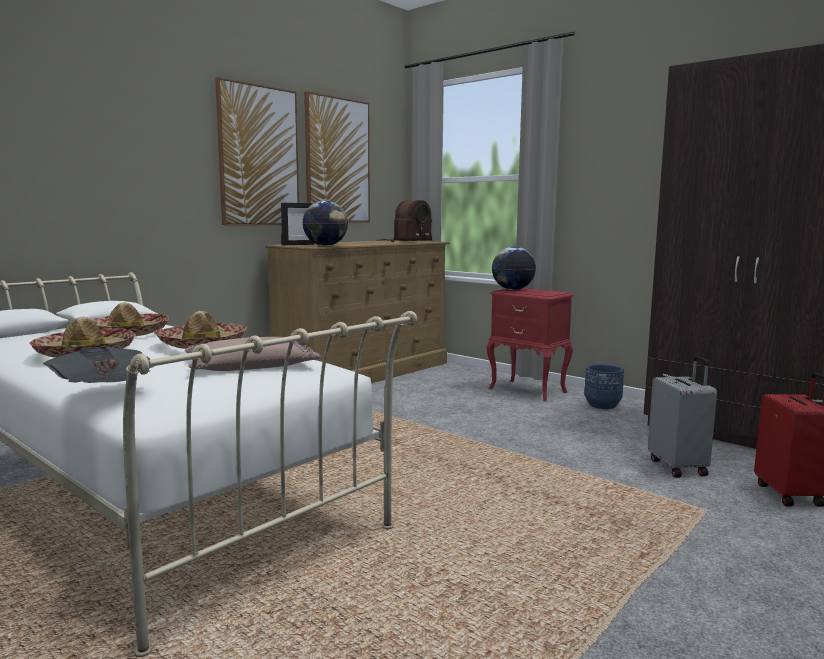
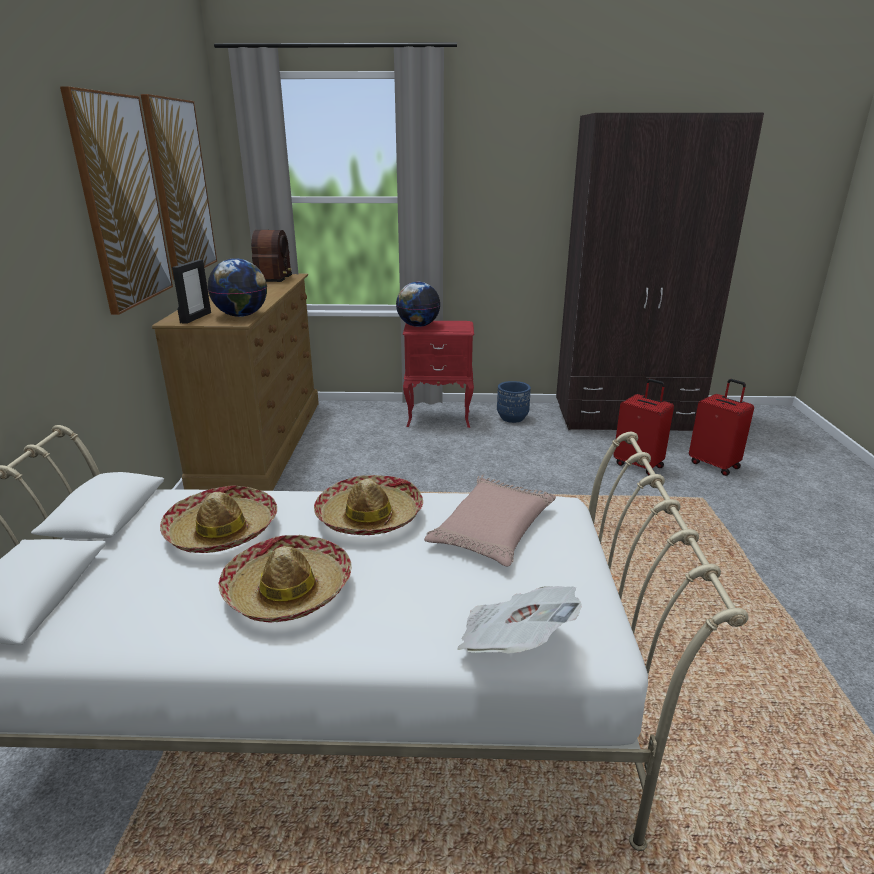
camera: 40 degrees left, 15 degrees up
(679, 467) = (639, 465): grey suitcase -> red suitcase

